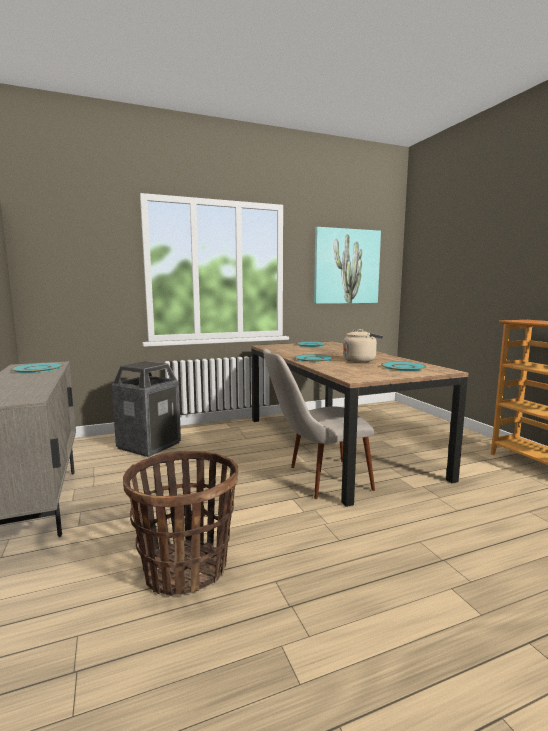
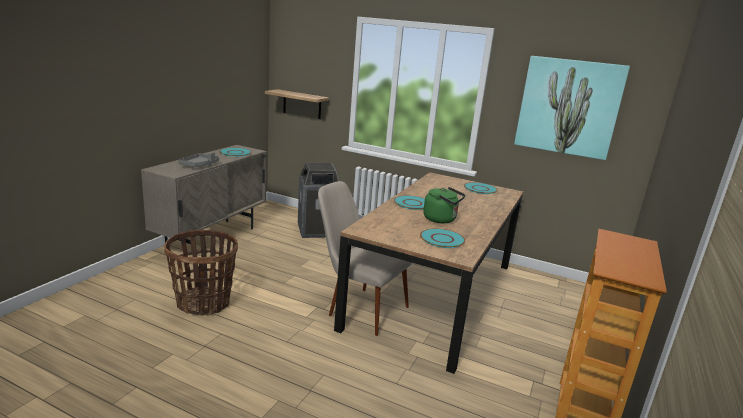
camera: 45 degrees right, 10 degrees up
(32, 385) = (199, 165): none -> grey tray
(73, 303) = (302, 104): none -> shelf
(361, 360) = (441, 219): beige kettle -> green kettle

